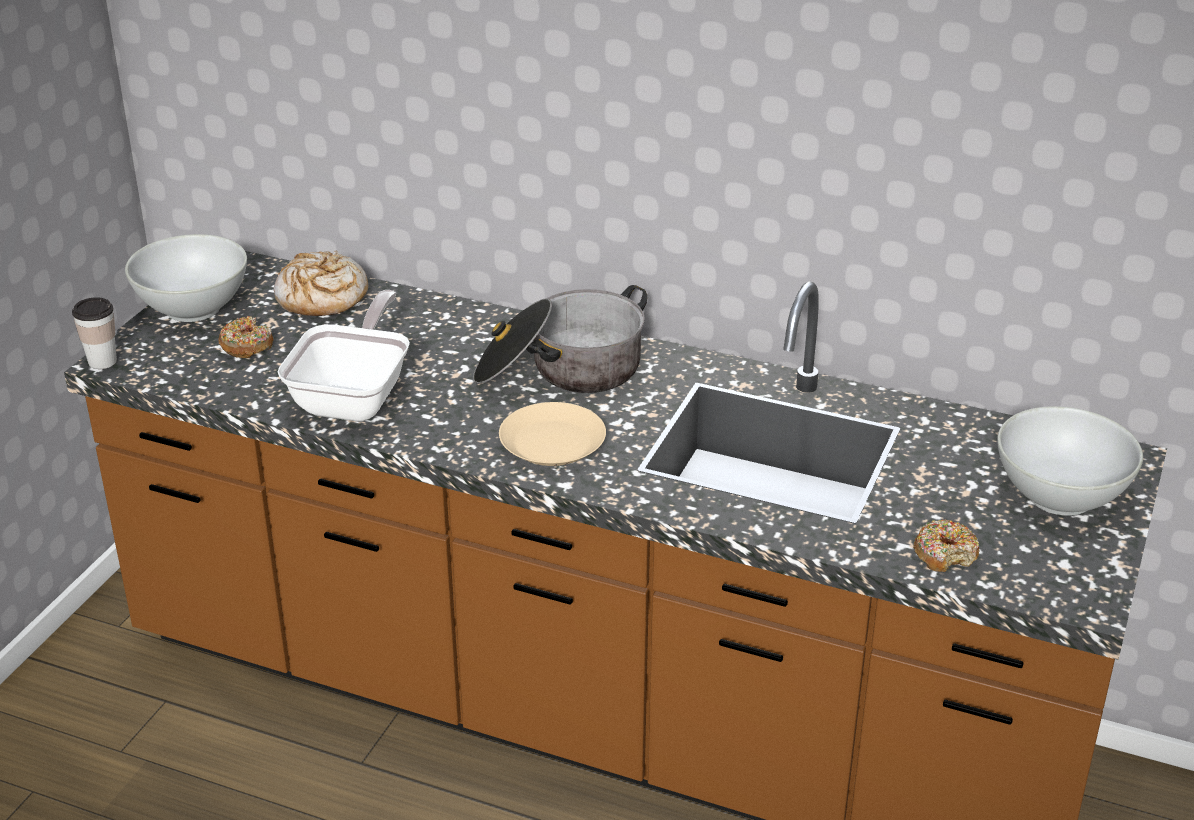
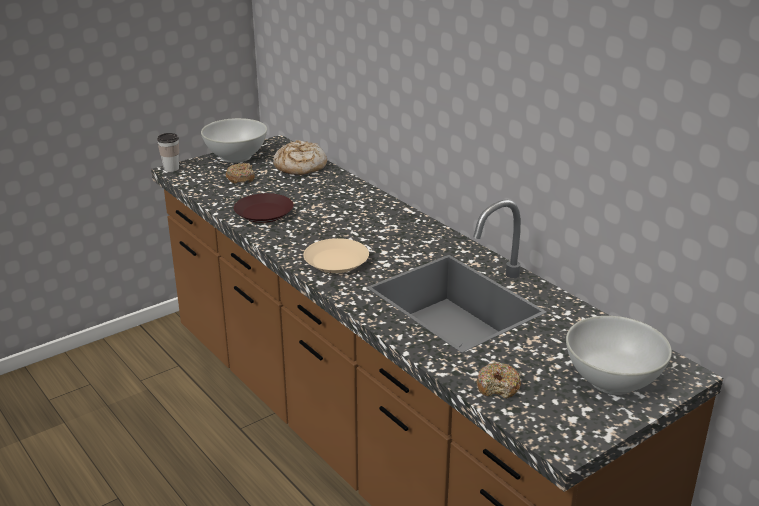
camera: 30 degrees right, 5 degrees down
(355, 396) = (264, 213): frying pan -> brown plate
(560, 371) = (380, 229): cooking pot -> none

